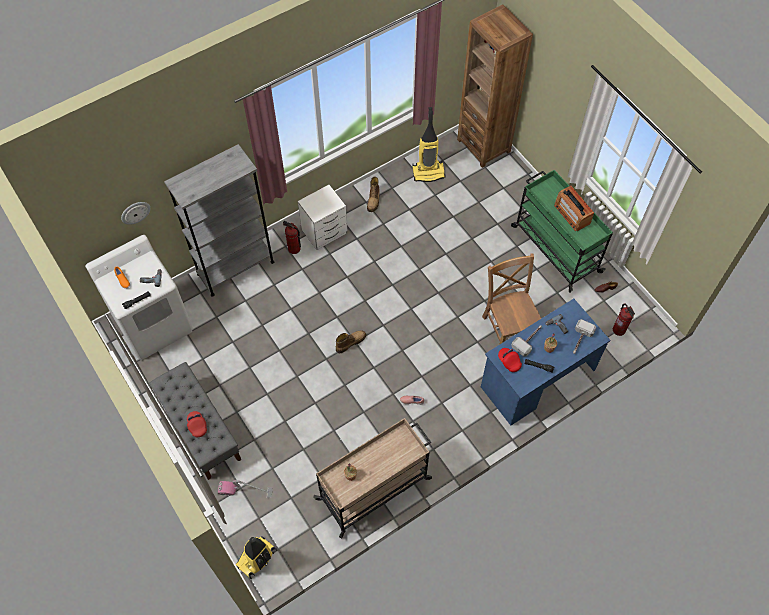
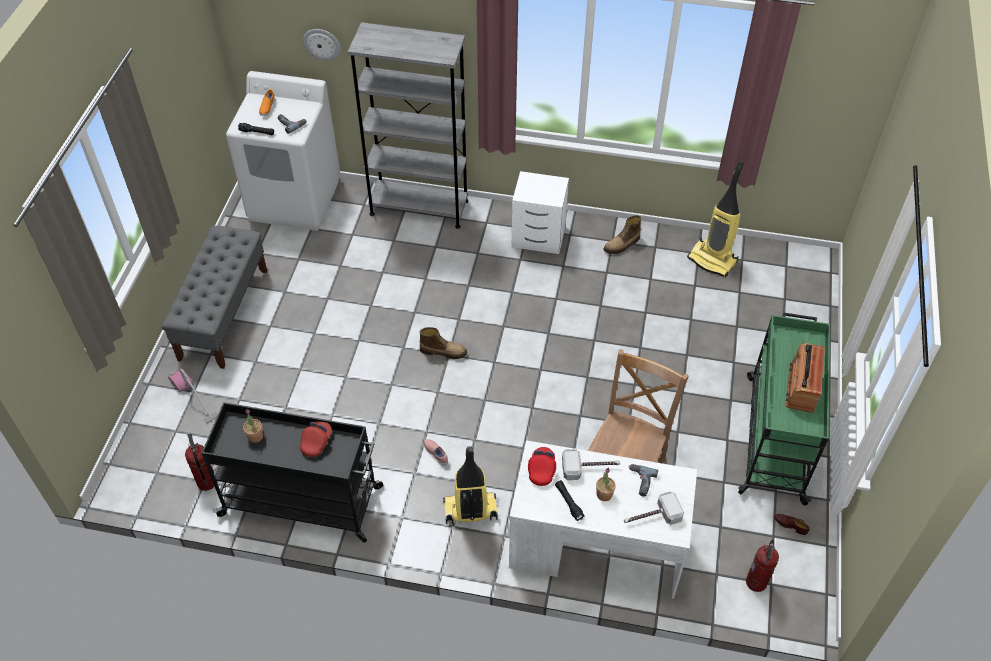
camera: 45 degrees right, 10 degrees down
(197, 426) = (201, 290): red cap -> red cap (316, 442)
(257, 559) = (129, 464): vacuum cleaner -> vacuum cleaner (470, 511)
(294, 249) = (491, 230): fire extinguisher -> fire extinguisher (206, 482)
(375, 488) = (303, 501): beige cart -> black cart
(483, 145) = (808, 278): brown bookcase -> none
(537, 378) = (595, 548): blue desk -> white desk

